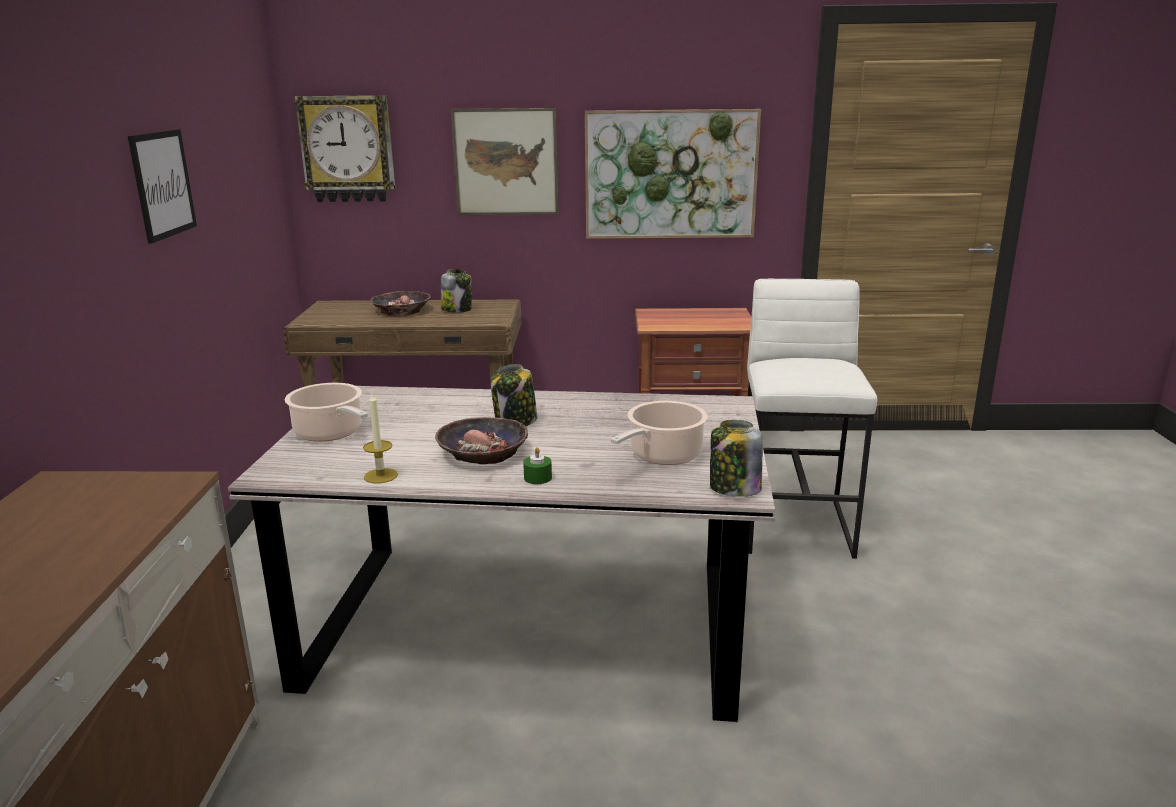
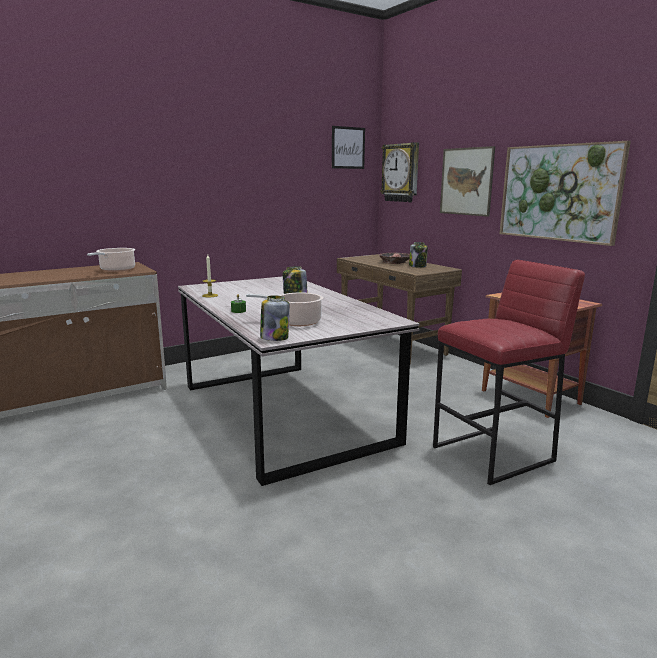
camera: 55 degrees right, 5 degrees down
(163, 184) = (258, 173): picture -> picture (348, 148)
(331, 433) = (241, 284): cooking pot -> cooking pot (116, 270)
(483, 452) = (253, 301): bowl -> none
(794, 525) = (494, 453): white stool -> red stool

